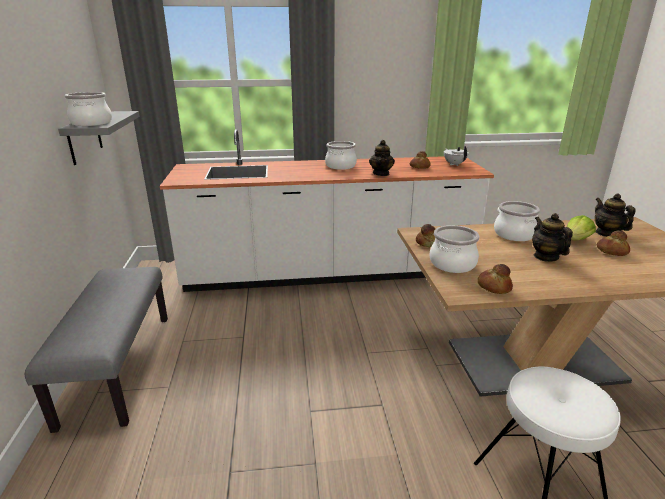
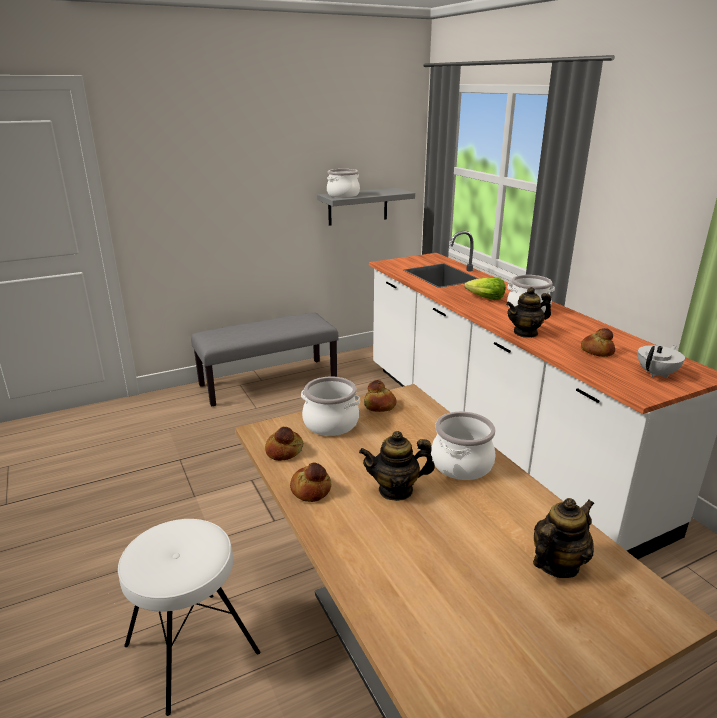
camera: 70 degrees right, 0 degrees up
(545, 257) = (396, 490): teapot -> teapot turned 150 degrees counterclockwise
(576, 240) = (487, 523): lettuce -> lettuce (485, 298)
(611, 251) = (466, 559): bread -> bread (311, 489)

